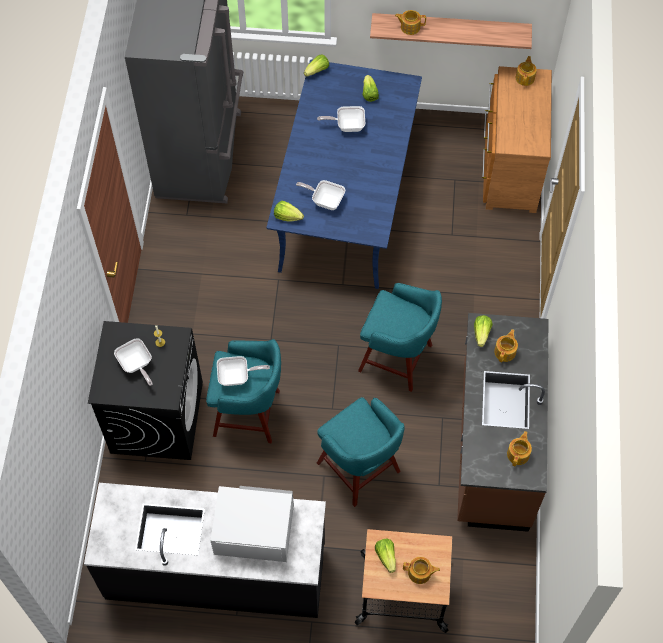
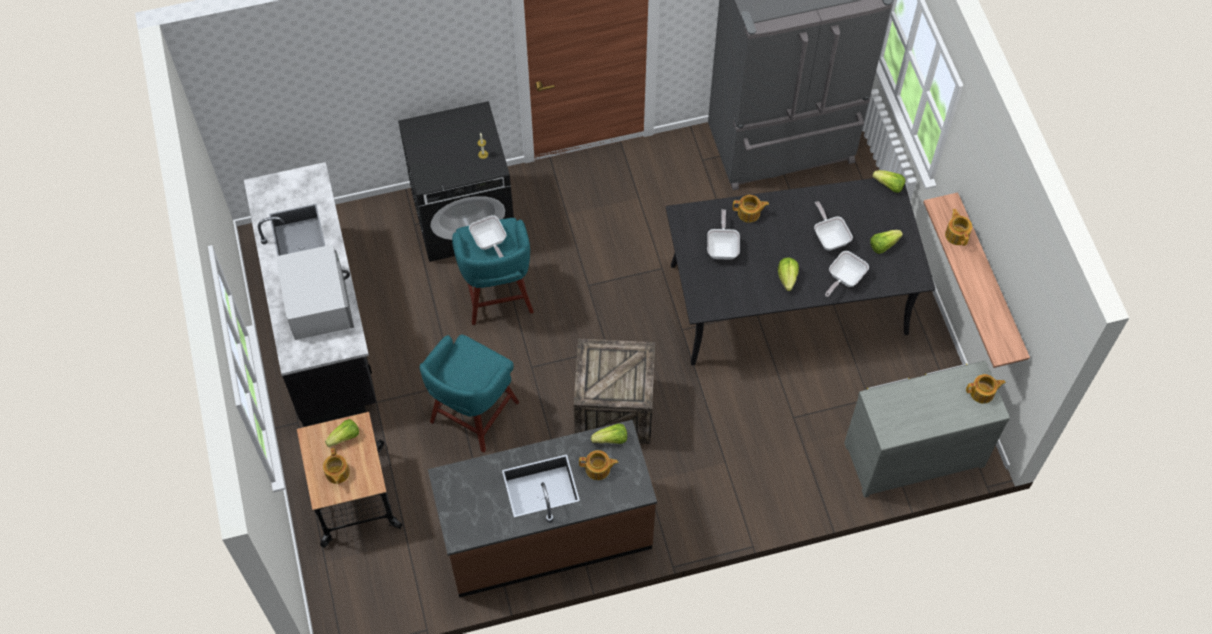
camera: 70 degrees right, 0 degrees up
(136, 365) = (451, 144): frying pan -> frying pan (844, 279)
(287, 216) = (687, 220): lettuce -> lettuce (787, 278)
(345, 200) = (788, 298): blue dining table -> black dining table
(397, 359) = (613, 410): turquoise stool -> crate
(508, 169) = (911, 451): brown dresser -> grey dresser
(518, 454) = (480, 515): teapot -> teapot (749, 213)

